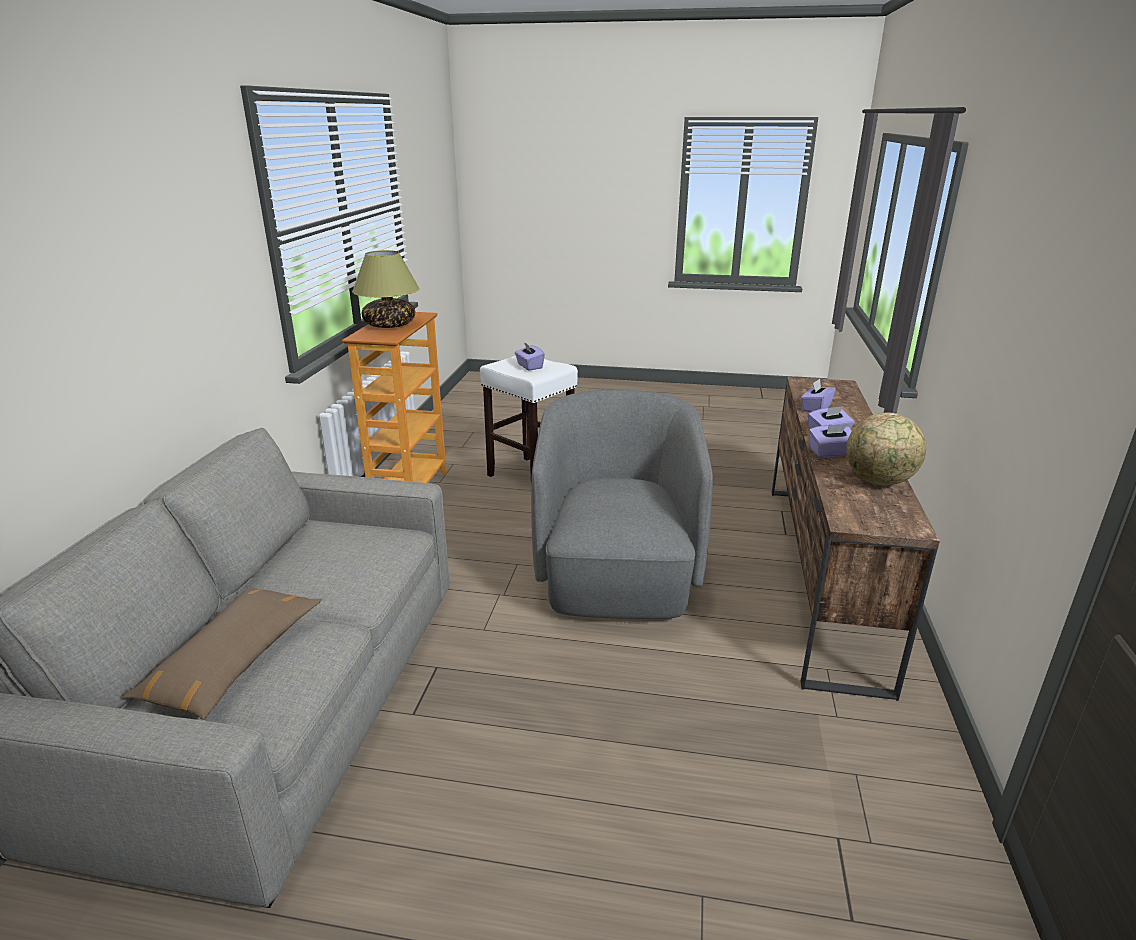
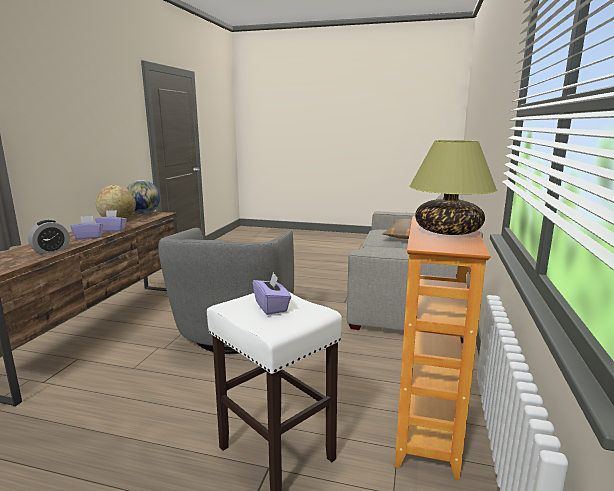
camera: 175 degrees left, 10 degrees down
(815, 408) = (51, 251): purple tissue box -> alarm clock
(890, 519) = (144, 214): none -> globe

